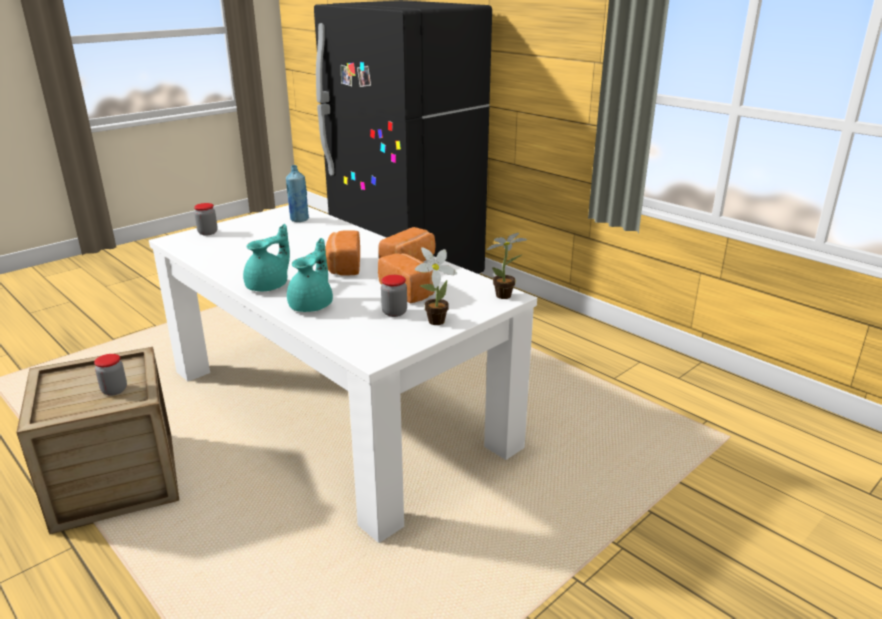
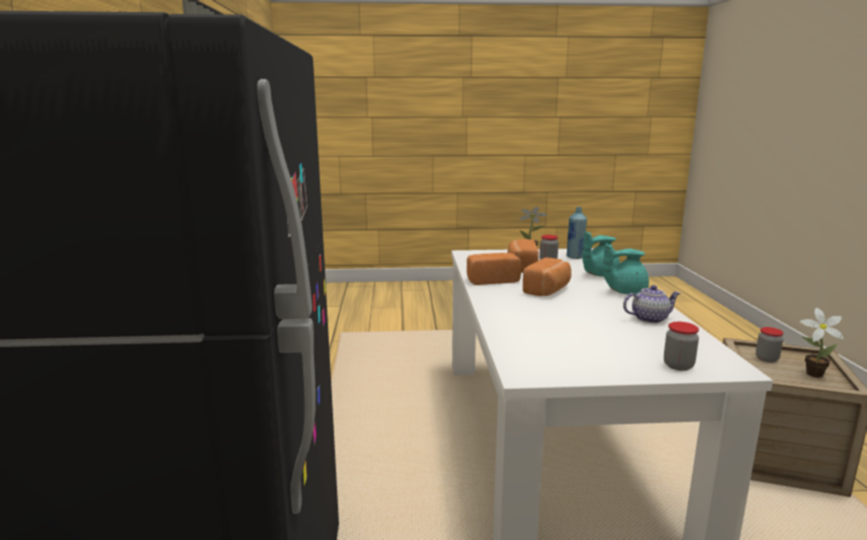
camera: 140 degrees left, 10 degrees down
(234, 261) = (649, 318): none -> teapot
(299, 219) = (537, 351): blue bottle -> blue bottle (575, 257)
(506, 295) = (467, 253): potted plant -> potted plant (811, 373)

